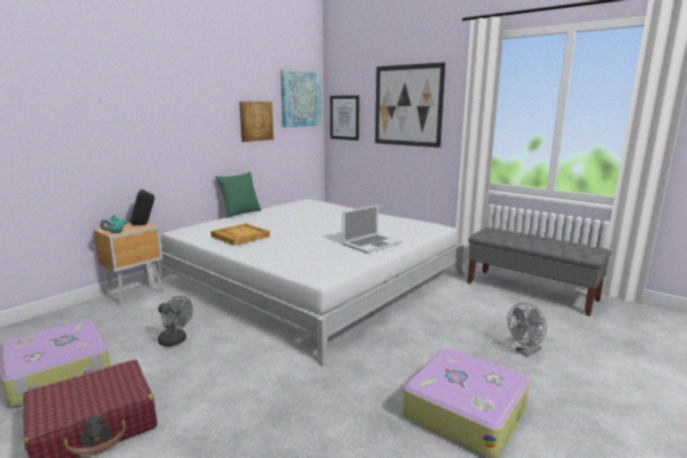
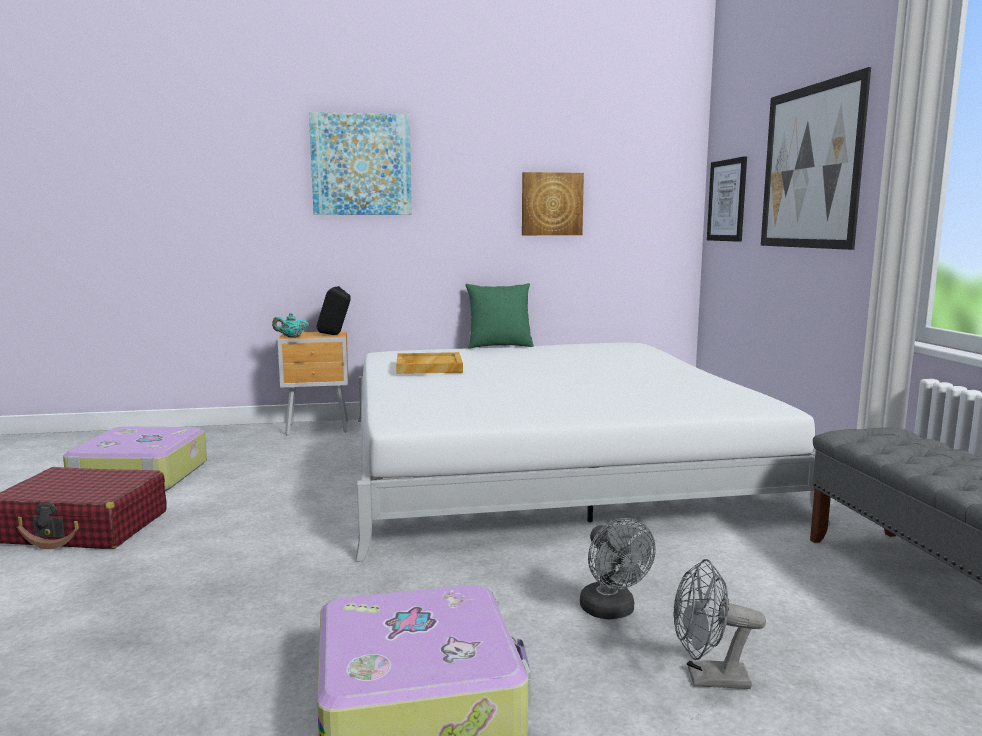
camera: 40 degrees right, 5 degrees down
(176, 341) = (268, 482): grey fan -> grey fan (612, 611)
(300, 99) = (650, 169): picture -> picture (361, 165)
(371, 243) = (579, 404): laptop -> none

